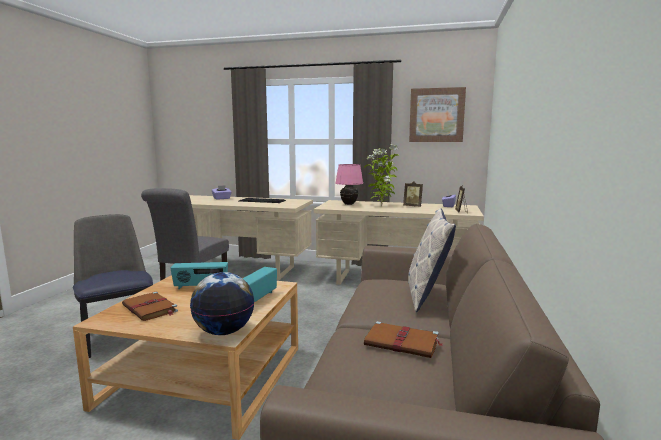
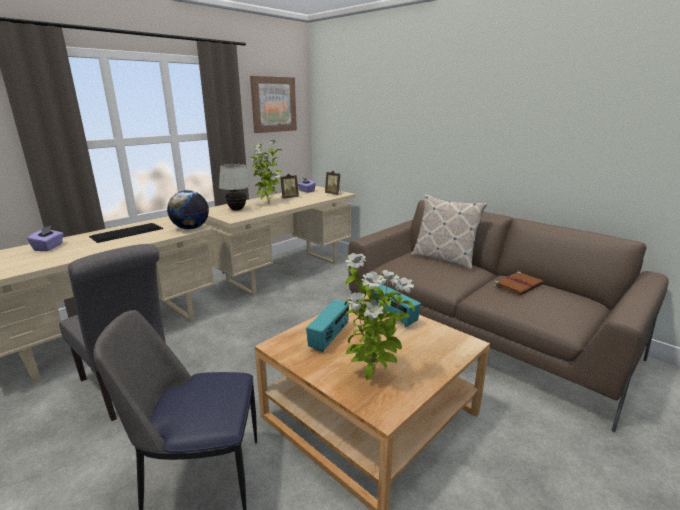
camera: 60 degrees left, 10 degrees up
(150, 309) = (372, 375): brown book -> potted plant
(224, 331) = (457, 342): globe -> globe (190, 228)
(349, 204) = (237, 210): pink table lamp -> white table lamp

